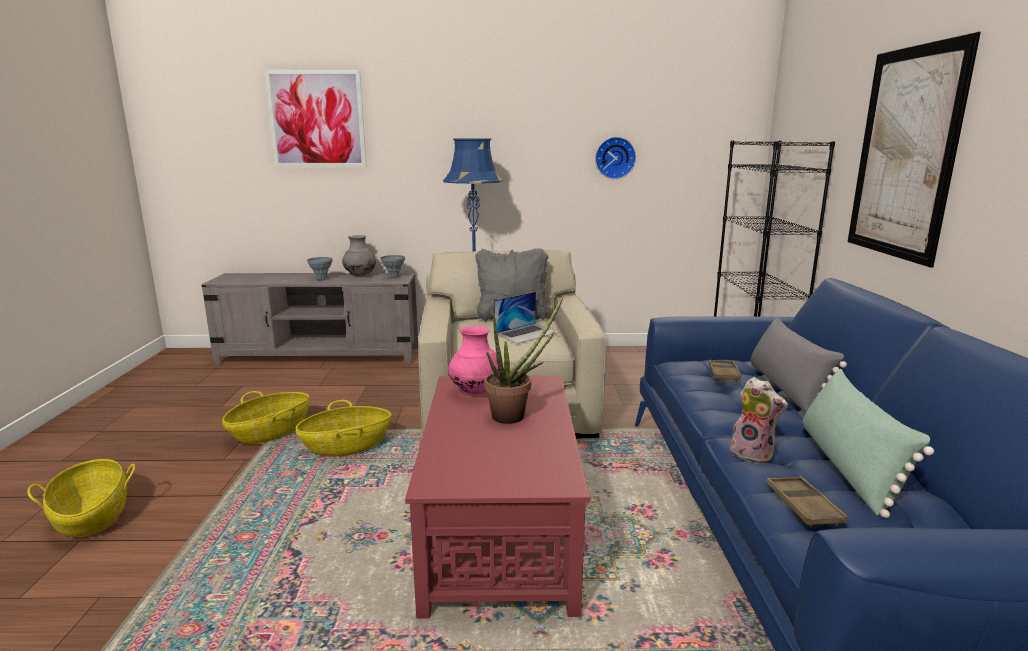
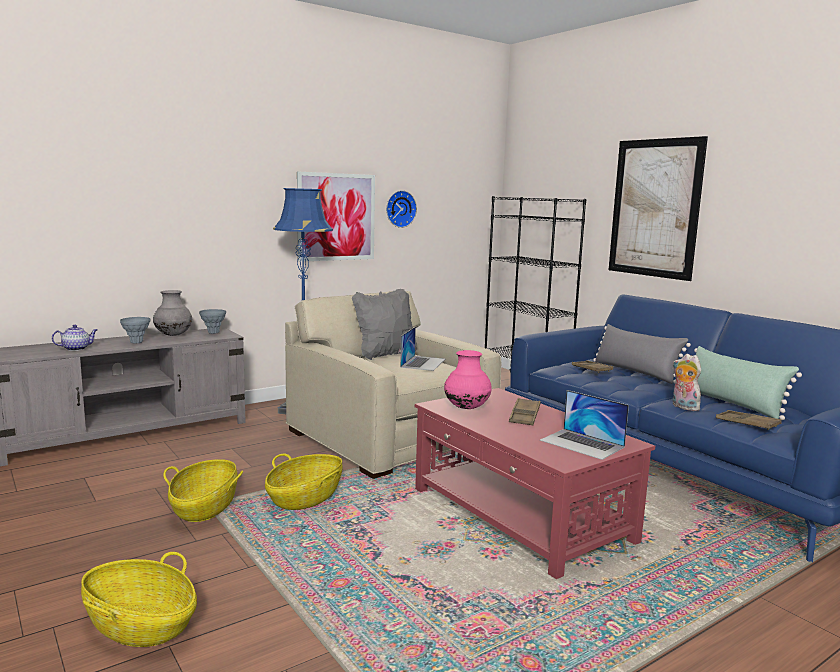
camera: 35 degrees left, 5 degrees down
(273, 280) = (76, 348): none -> teapot
(317, 119) = (115, 161): picture -> picture (336, 217)
(503, 467) = (582, 443): none -> laptop
(515, 415) = (524, 416): potted plant -> brown tray
(753, 454) = (683, 407): plush toy -> plush toy turned 135 degrees counterclockwise

